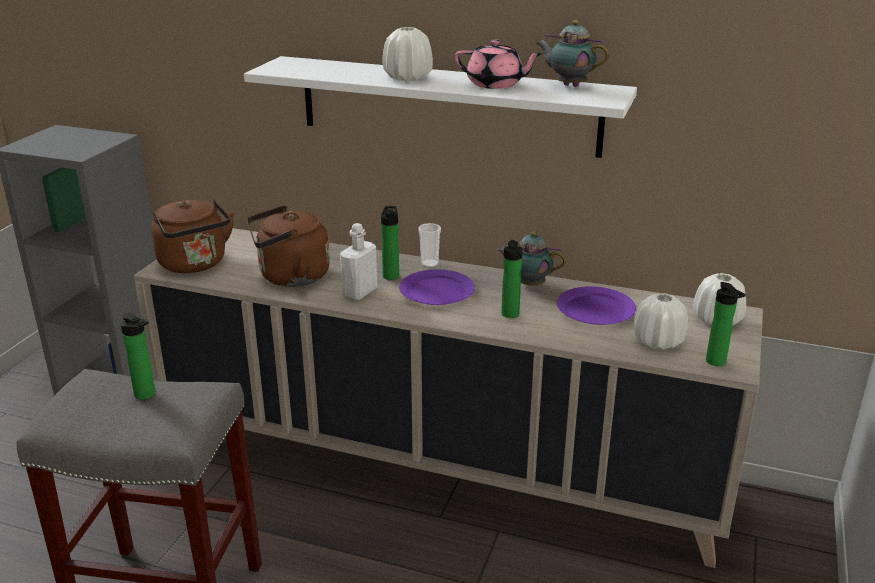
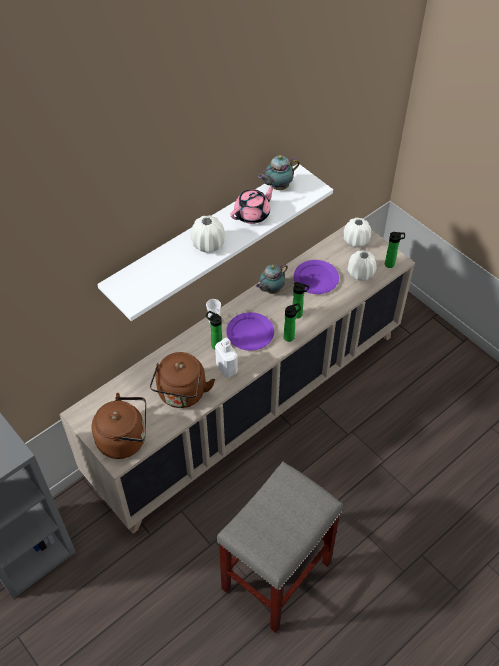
camera: 60 degrees left, 25 degrees up
(147, 395) = (273, 508): bottle -> bottle (290, 337)

